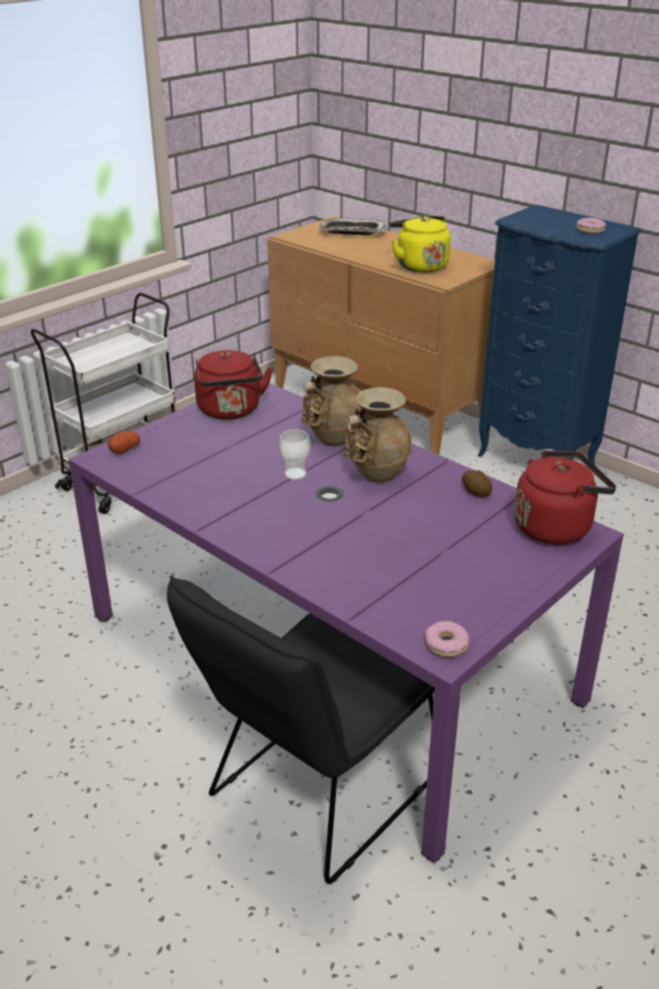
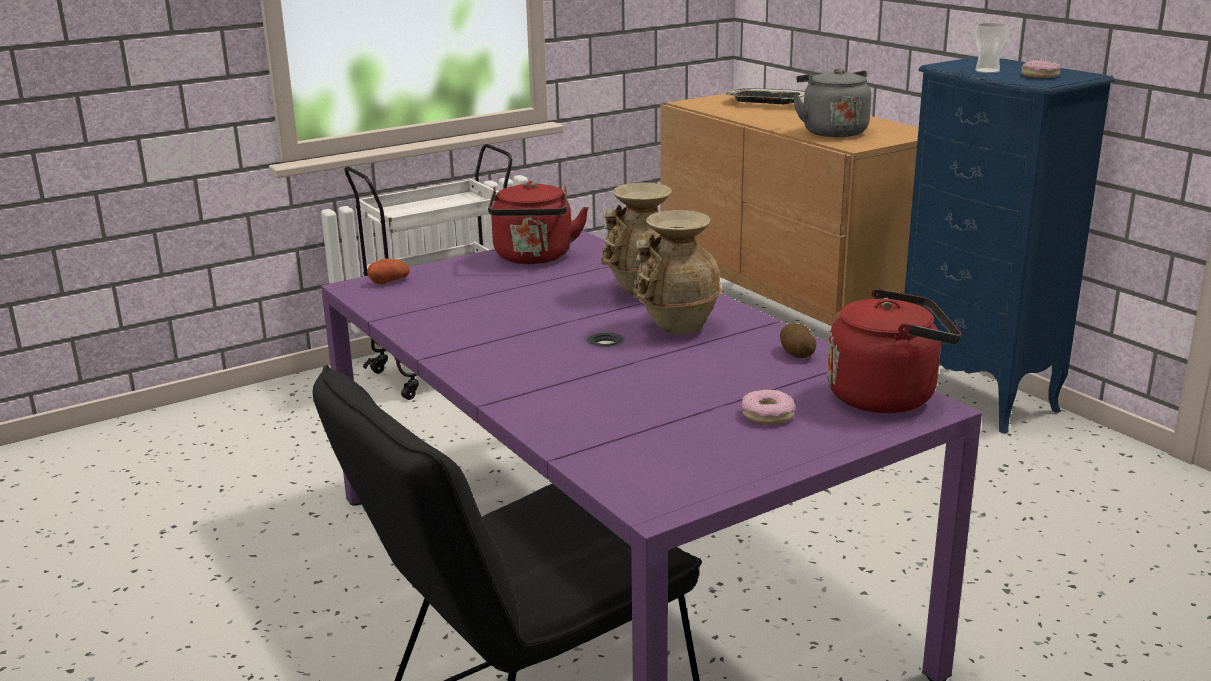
camera: 15 degrees right, 10 degrees down
(295, 474) = (574, 318): cup -> cup (987, 71)
(419, 266) = (832, 132): yellow kettle -> grey kettle
(446, 644) = (664, 497): donut -> donut (767, 415)

